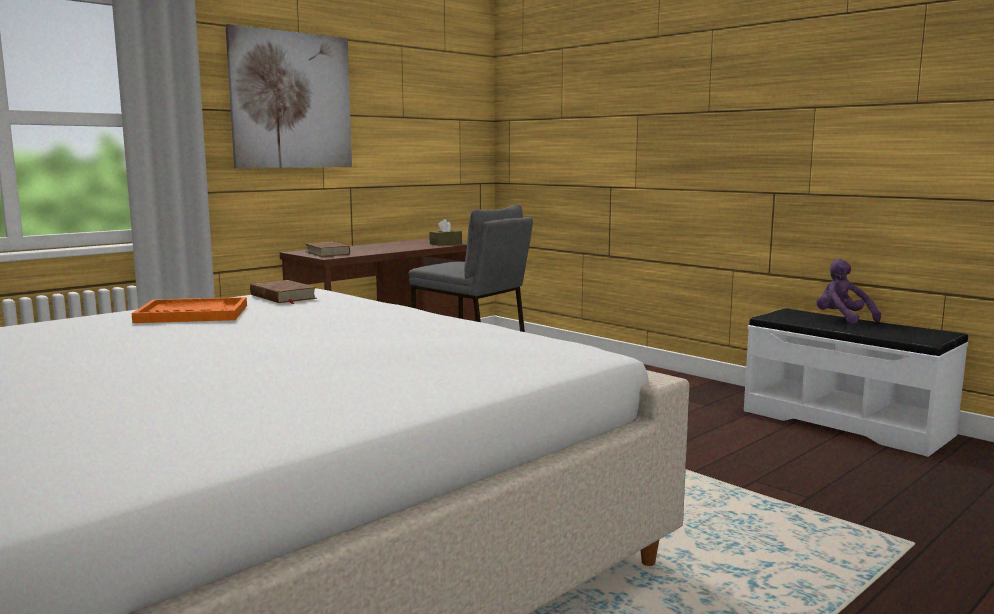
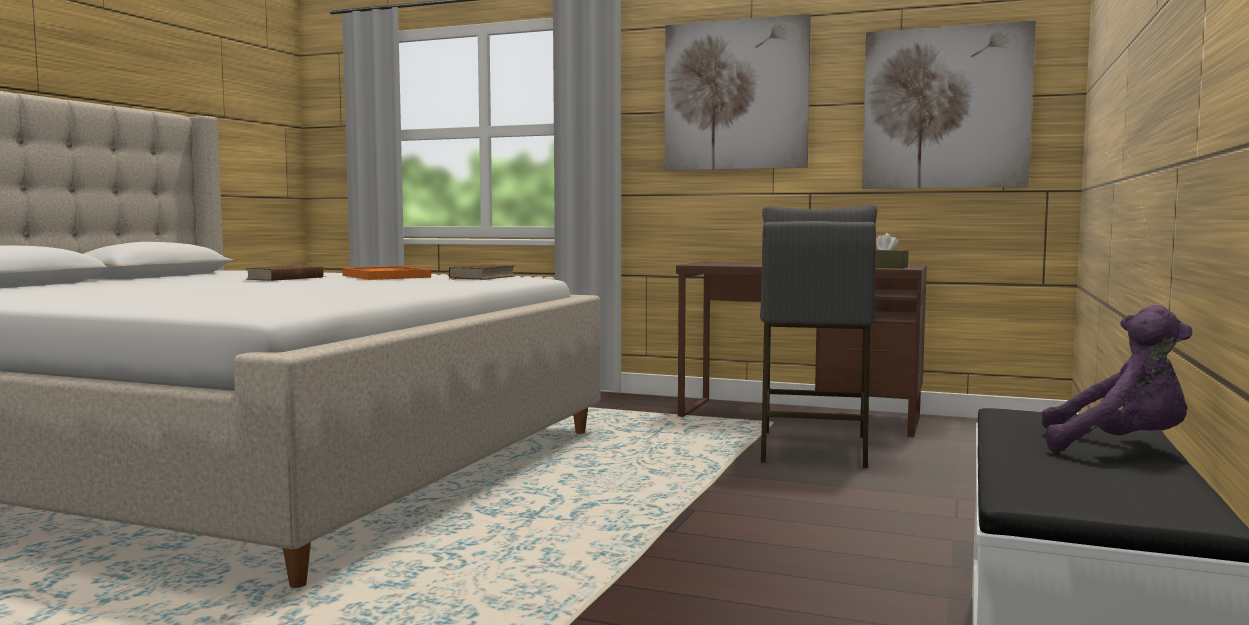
camera: 65 degrees right, 5 degrees down
(327, 253) = (722, 263): brown book -> brown book (285, 278)
(430, 124) = (945, 108): none -> picture
(842, 319) = (1118, 447): purple plush toy -> purple plush toy turned 75 degrees clockwise

